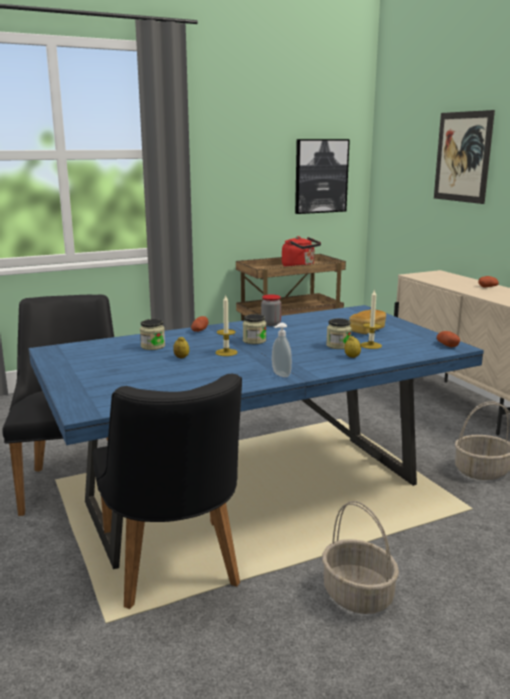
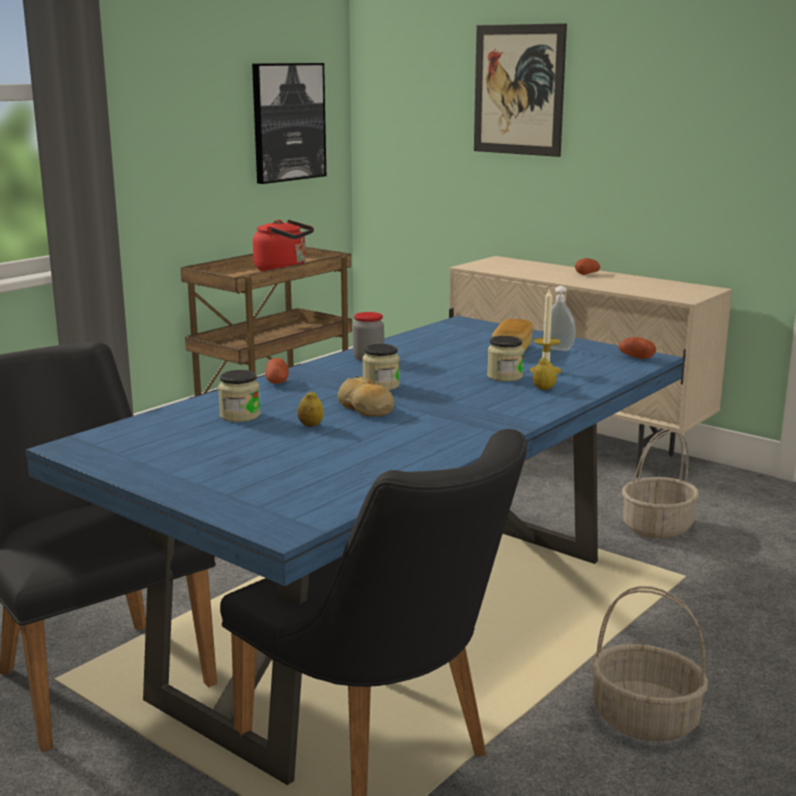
camera: 25 degrees left, 0 degrees up
(226, 352) = (365, 408): candle -> bread
(280, 375) = (486, 427): soap dispenser -> soap dispenser (557, 349)

